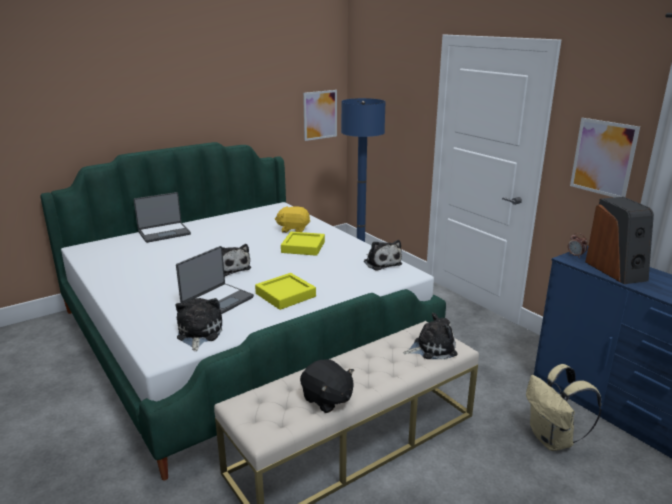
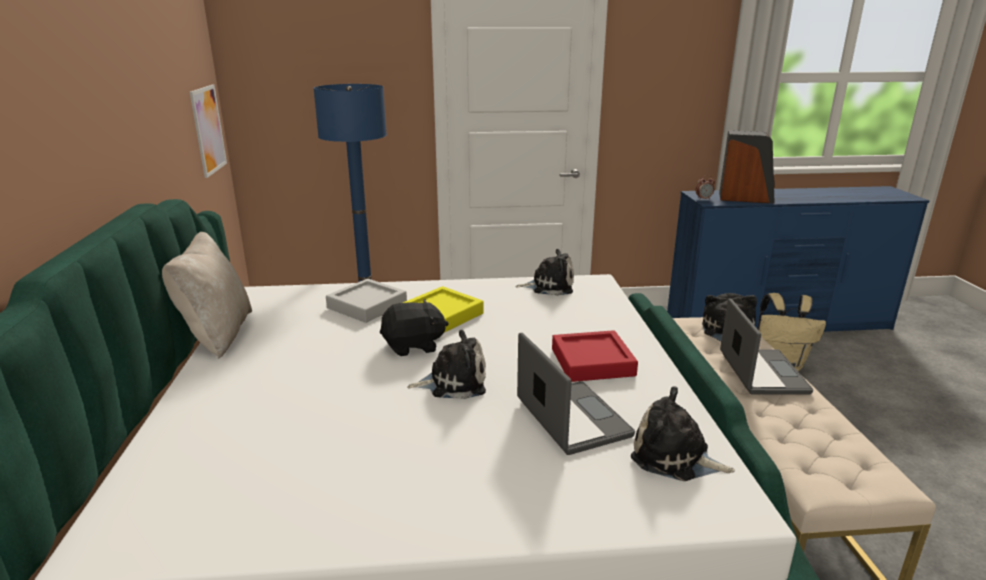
camera: 60 degrees left, 0 degrees up
(164, 233) = (192, 415): laptop -> laptop (761, 373)
(231, 214) = (217, 335): none -> beige pillow
(285, 295) = (592, 362): yellow tray -> red tray
(293, 229) = (367, 306): yellow plush toy -> grey tray
(327, 399) = (818, 419): black plush toy -> black plush toy (413, 346)
(603, 158) = (668, 103): picture -> none

